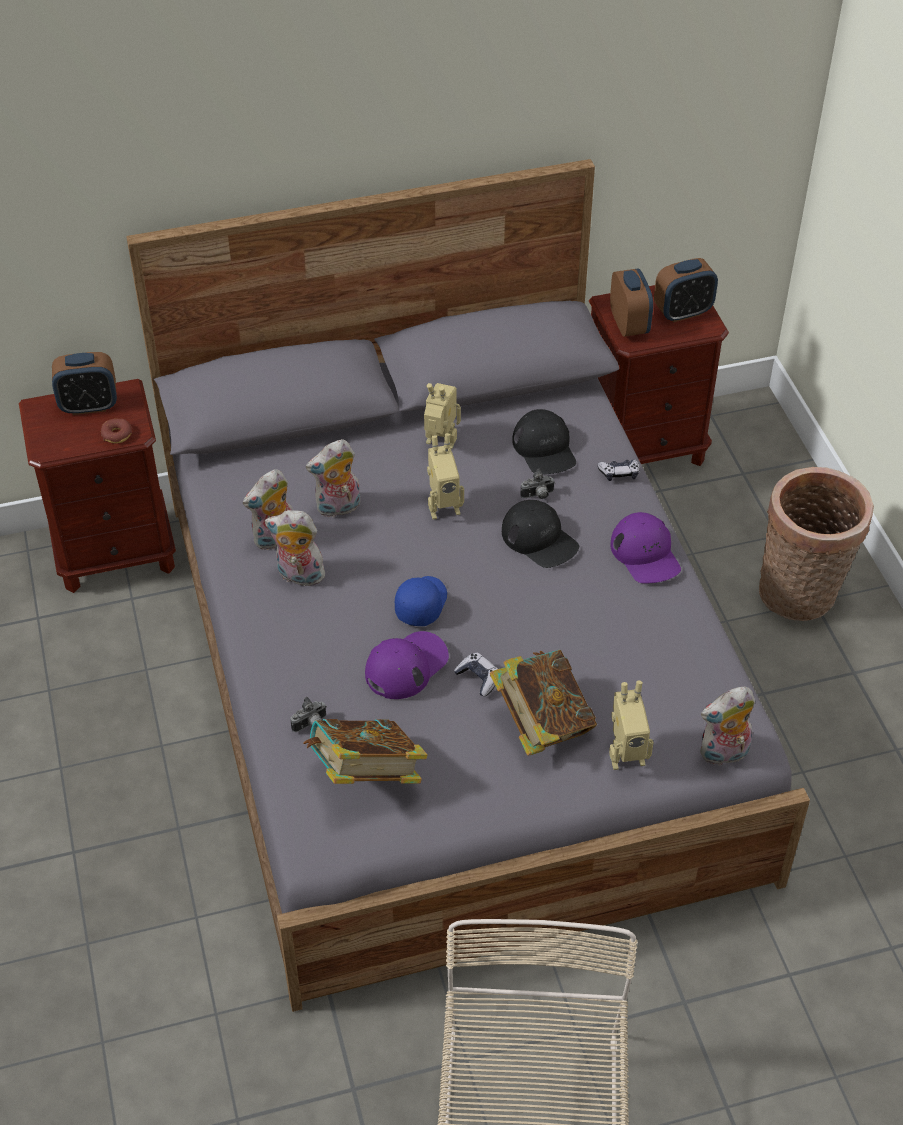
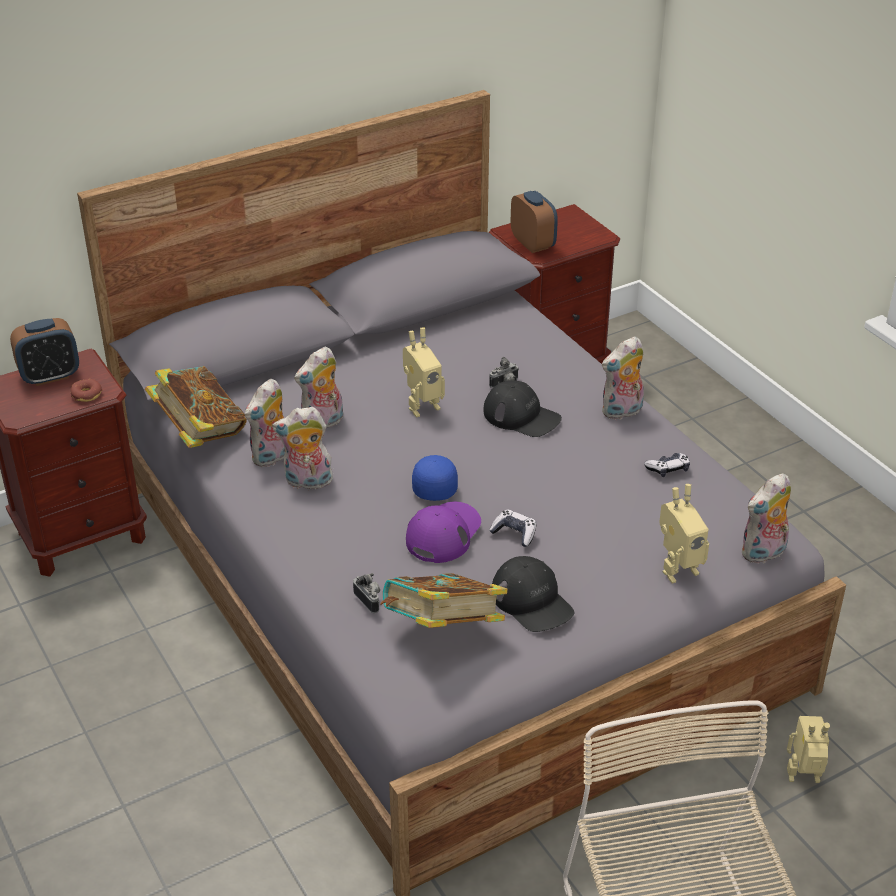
camera: 15 degrees left, 10 degrees down
(311, 725) = (370, 600): camera -> camera turned 75 degrees counterclockwise
(439, 444) = (398, 359): toy robot -> toy robot (804, 780)
(542, 723) = (588, 559): book -> book (200, 432)
(544, 449) = (495, 348): black cap -> black cap (532, 601)
(619, 473) = (570, 356): game controller -> game controller (668, 469)
(645, 554) = (622, 412): purple cap -> plush toy
(683, 312) = (575, 229): alarm clock -> none
(800, 596) = (732, 461): basket -> none

